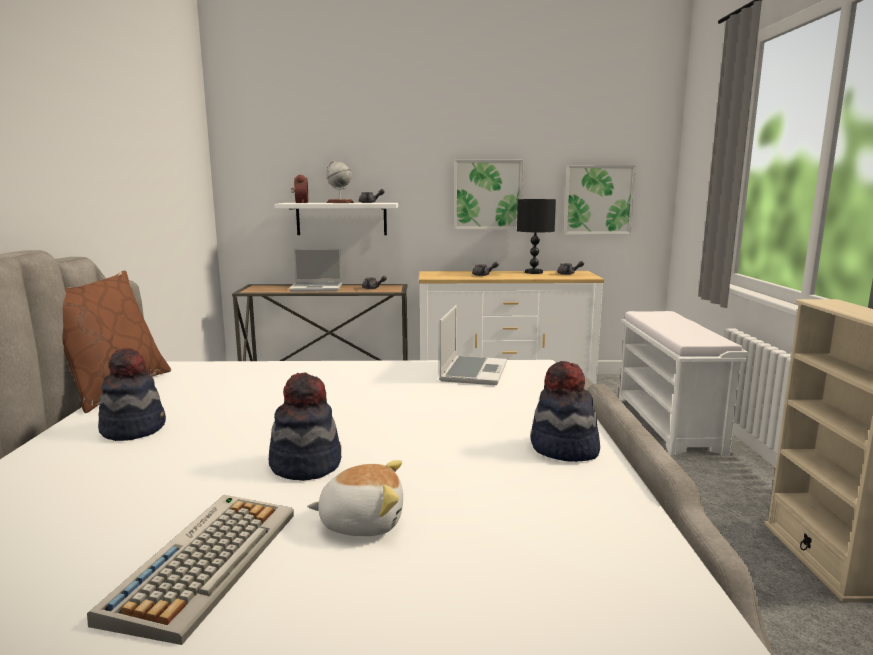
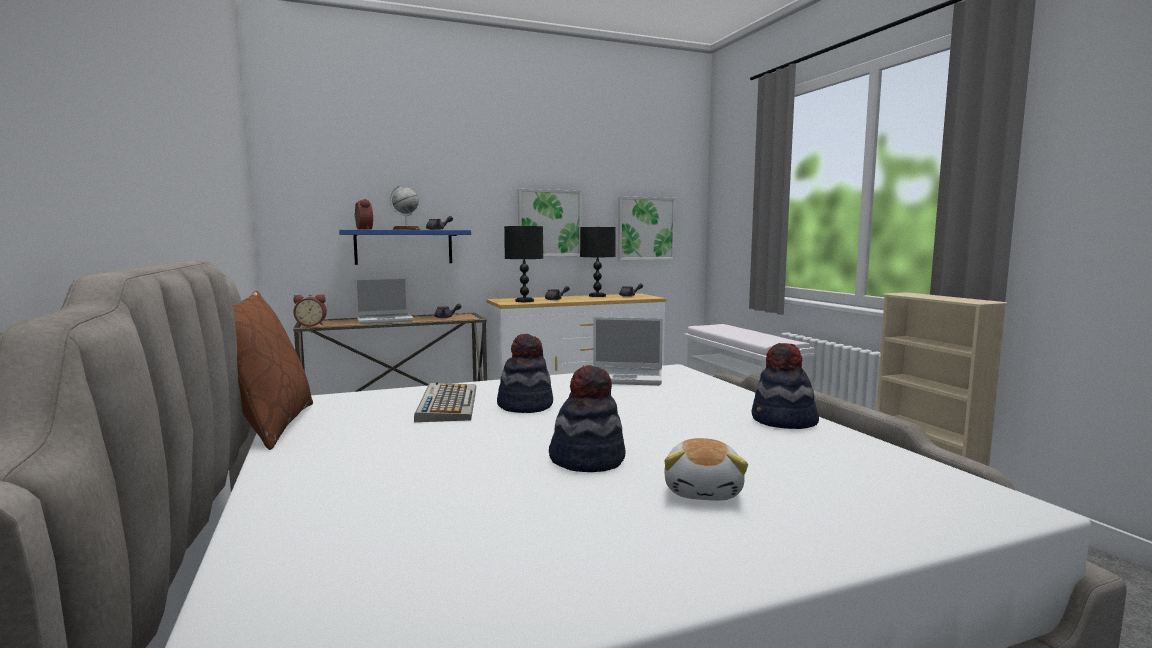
camera: 20 degrees left, 5 degrees down
(134, 429) = (355, 456): hat -> hat (525, 406)
(205, 562) = (614, 542): keyboard -> keyboard (447, 404)
(250, 290) = (311, 325): none -> alarm clock
(341, 219) = (404, 247): white shelf -> blue shelf
(362, 522) = (704, 491): plush toy -> plush toy turned 120 degrees clockwise
(448, 276) = (524, 301): none -> black table lamp
(473, 372) = (626, 378): laptop -> laptop turned 105 degrees clockwise

